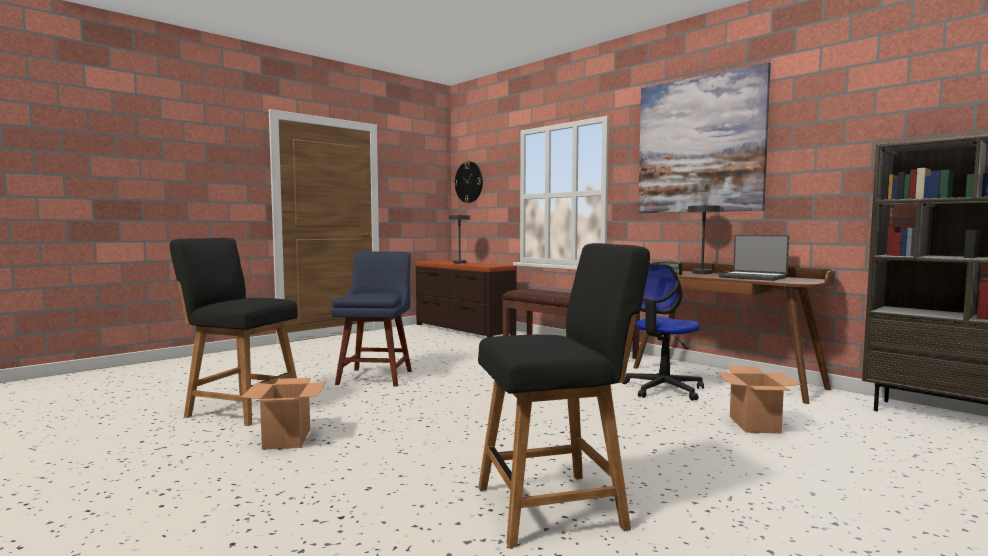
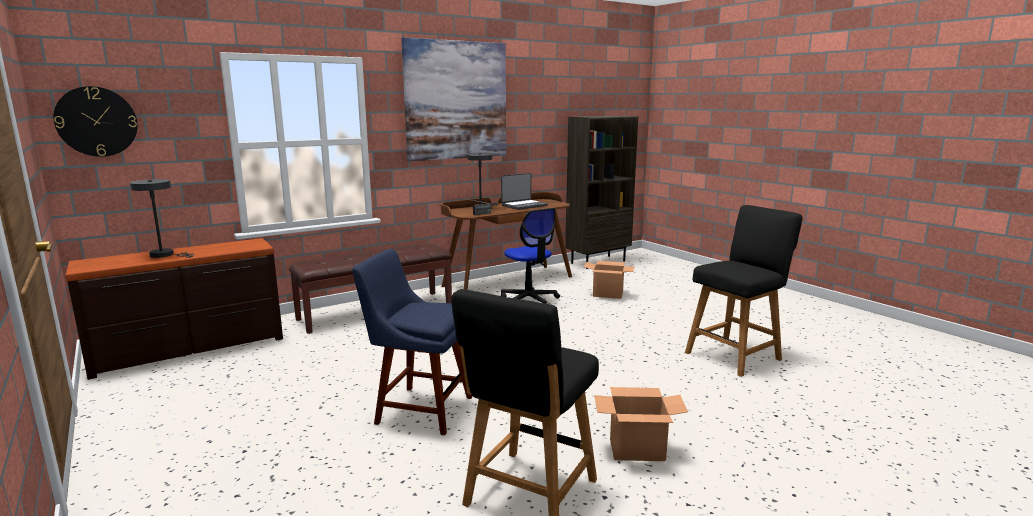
camera: 80 degrees left, 10 degrees up
(557, 506) = (735, 355): black chair -> black chair turned 60 degrees clockwise

